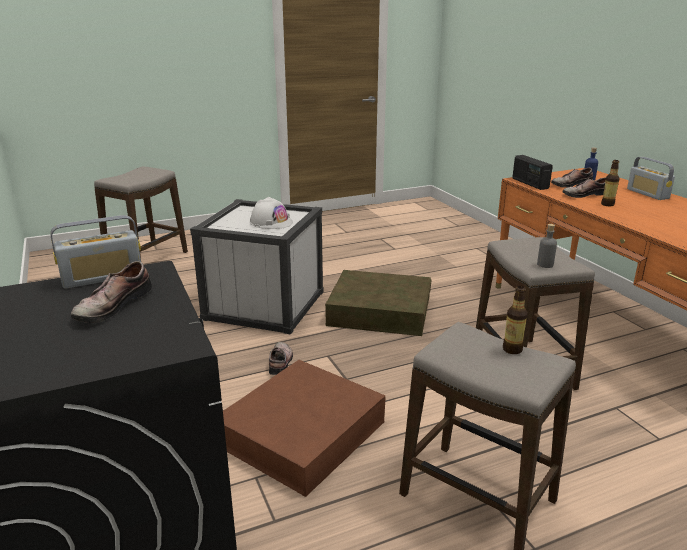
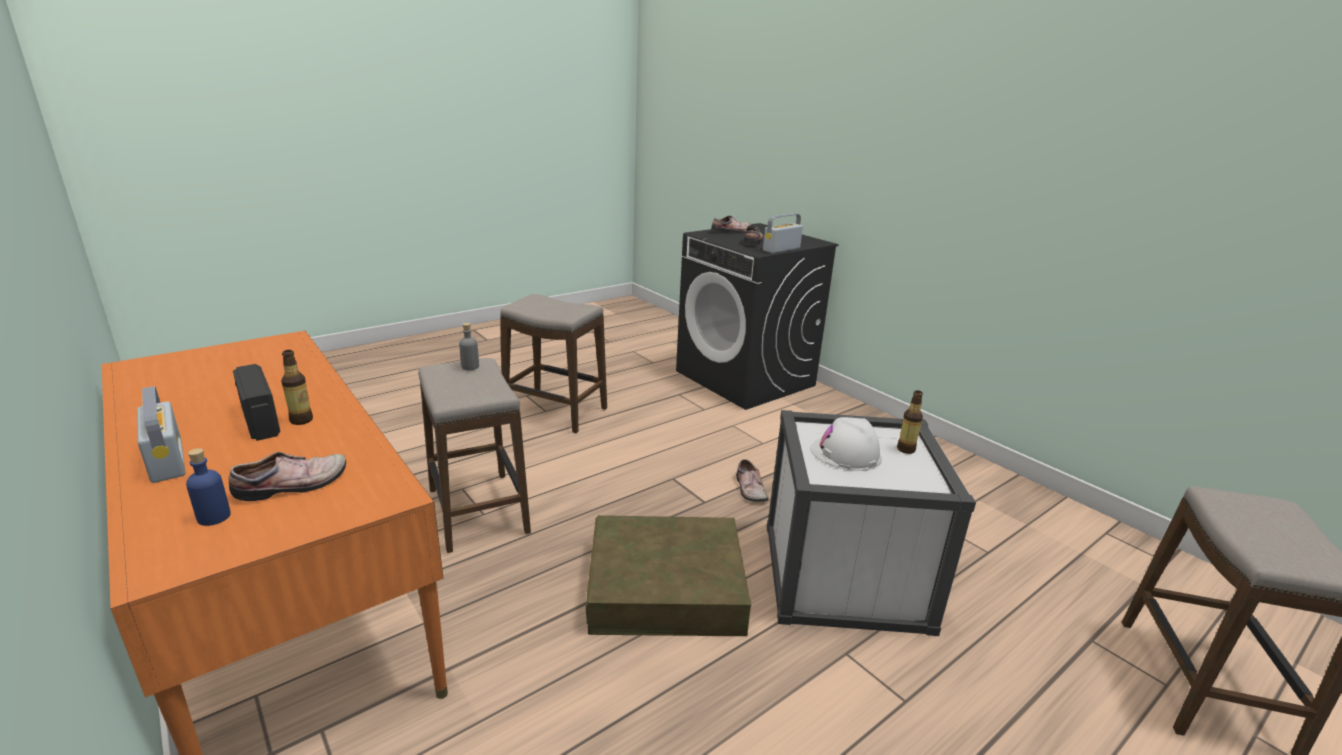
camera: 165 degrees right, 0 degrees up
(302, 433) = (689, 433): brown storage box -> none
(512, 349) = (539, 310): bottle -> bottle (905, 449)
(529, 183) = (385, 481): radio -> radio (261, 420)
(583, 194) = (309, 447): shoe -> shoe (732, 232)

